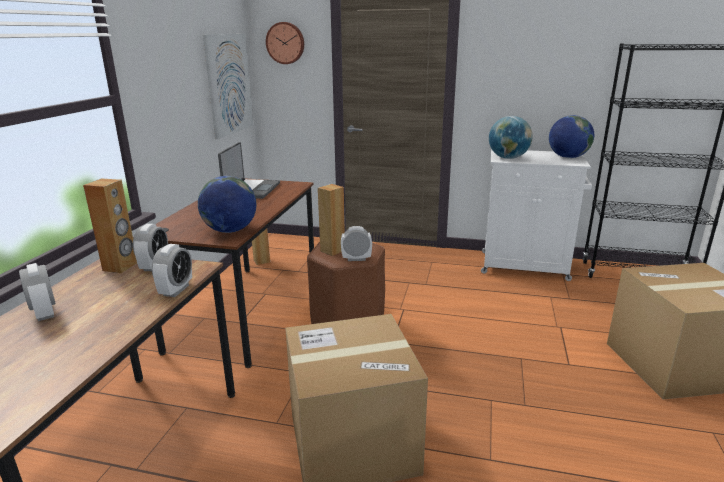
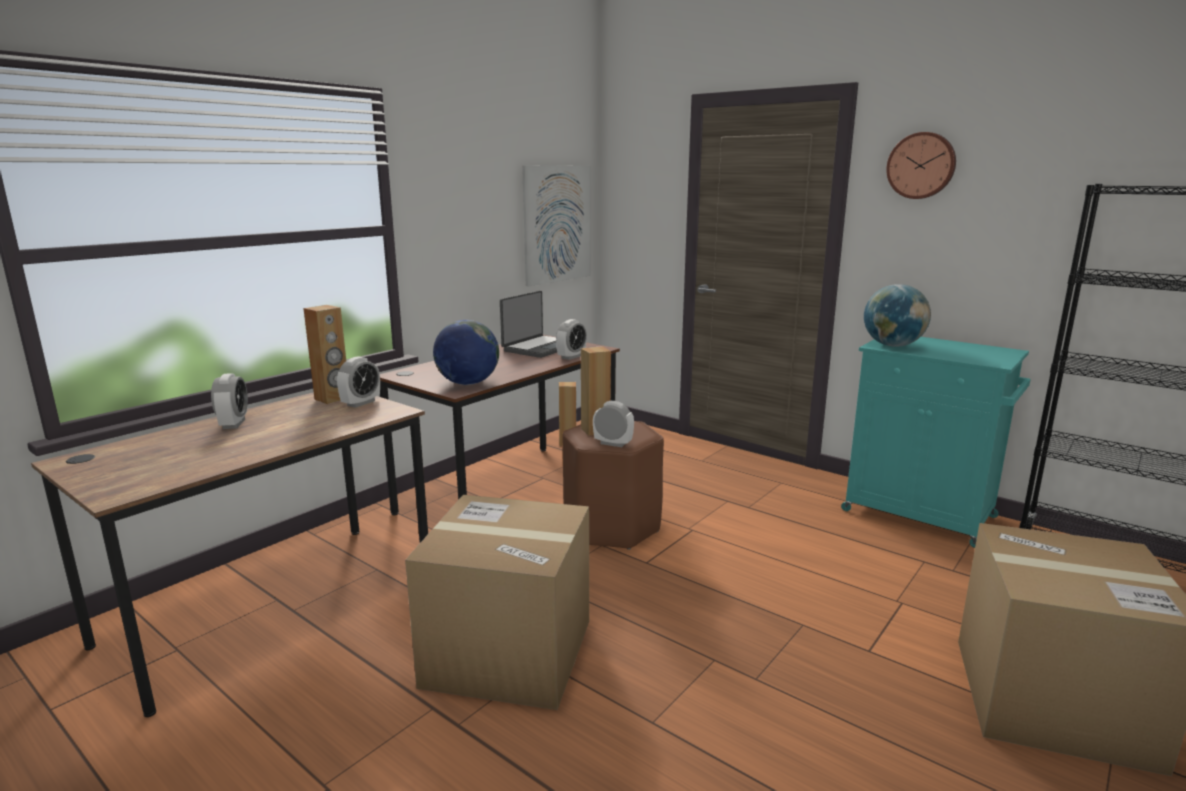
camera: 25 degrees right, 5 degrees down
(176, 290) = (353, 426): alarm clock -> alarm clock (571, 357)
(285, 43) = (637, 177): wall clock -> wall clock (921, 165)
(526, 266) = (921, 514): white cabinet -> turquoise cabinet
(568, 157) = (992, 354): globe -> none

